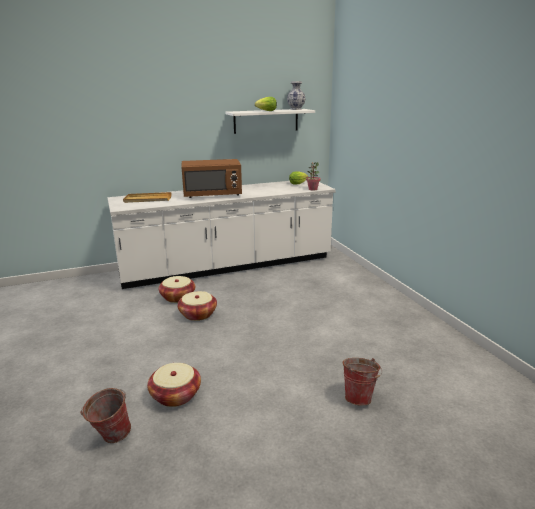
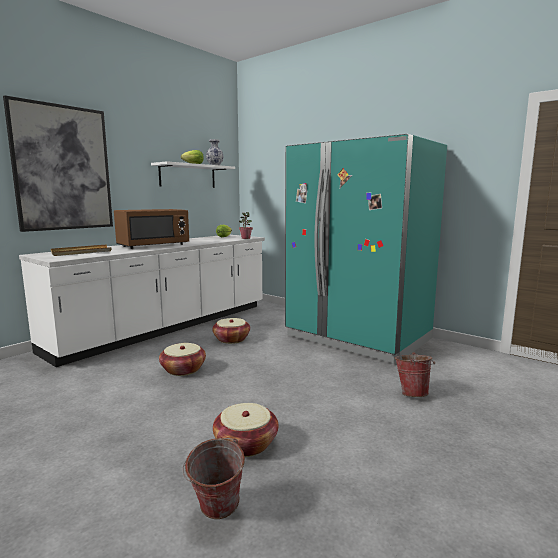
camera: 30 degrees left, 10 degrees down
(142, 124) = (62, 168): none -> picture
(177, 297) = (141, 360): basket -> basket (231, 339)
(383, 319) = (357, 337): none -> turquoise fridge

